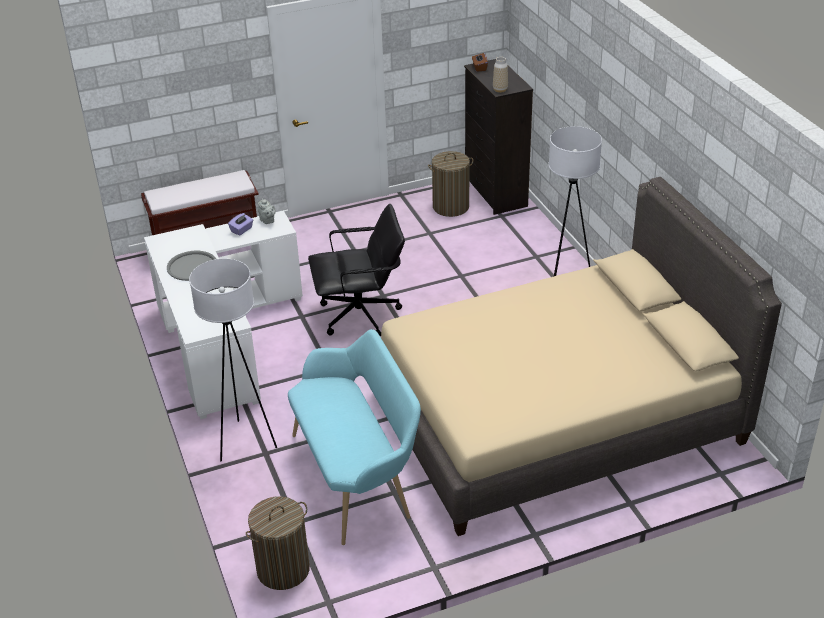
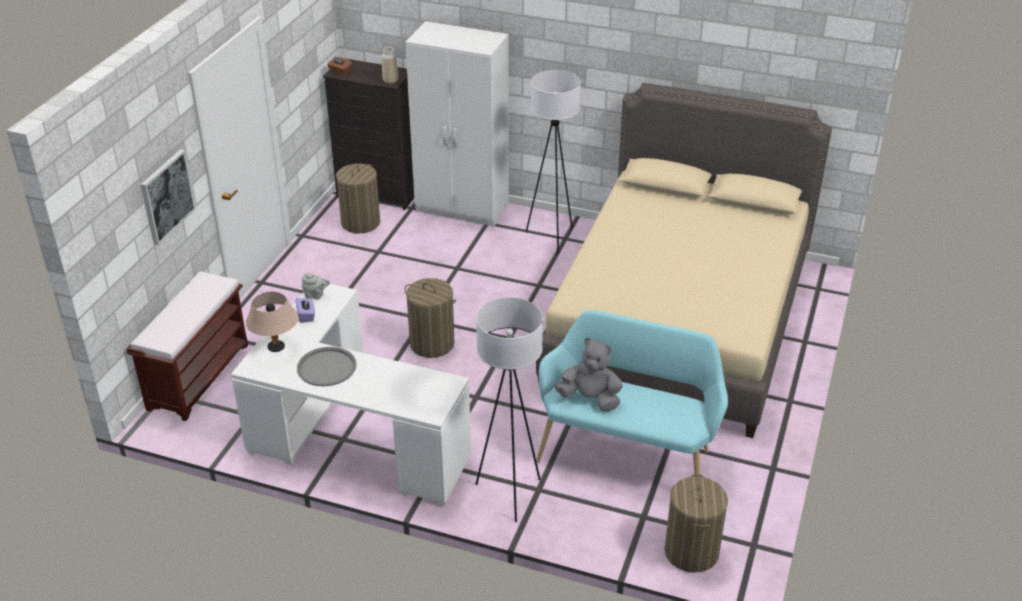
camera: 50 degrees left, 0 degrees up
(189, 237) = (276, 347): none -> beige table lamp
(216, 96) = (167, 196): none -> picture
(321, 401) = (590, 399): none -> grey plush toy
(360, 315) = (432, 344): black office chair -> laundry basket
(536, 236) = (462, 208): none -> white wardrobe

